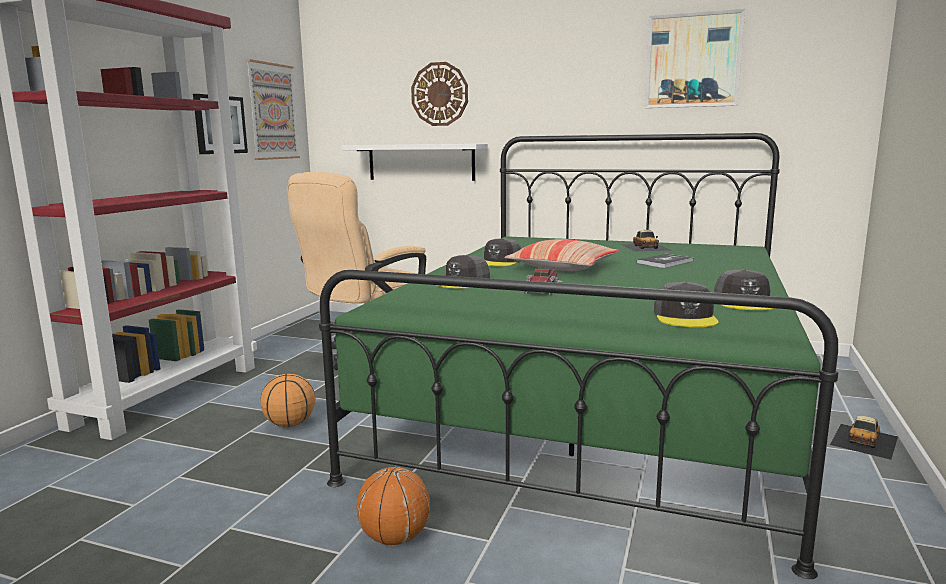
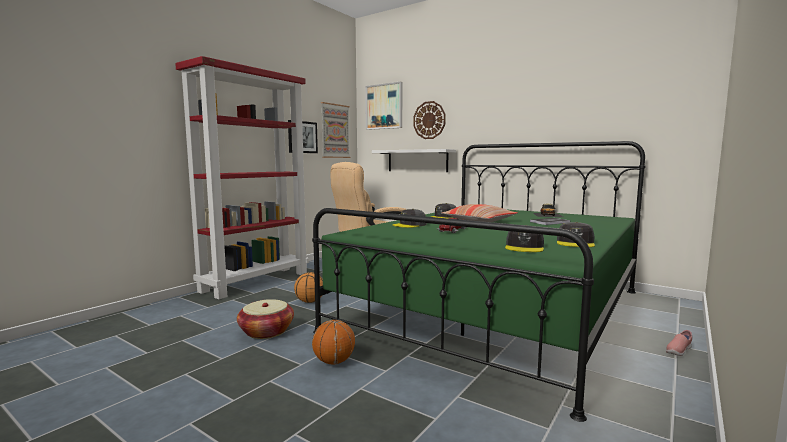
camera: 15 degrees right, 5 degrees down
(241, 496) = (266, 331): none -> basket
(693, 60) = (585, 95): picture -> picture (384, 106)
(864, 440) = (678, 351): toy car -> pink shoe

